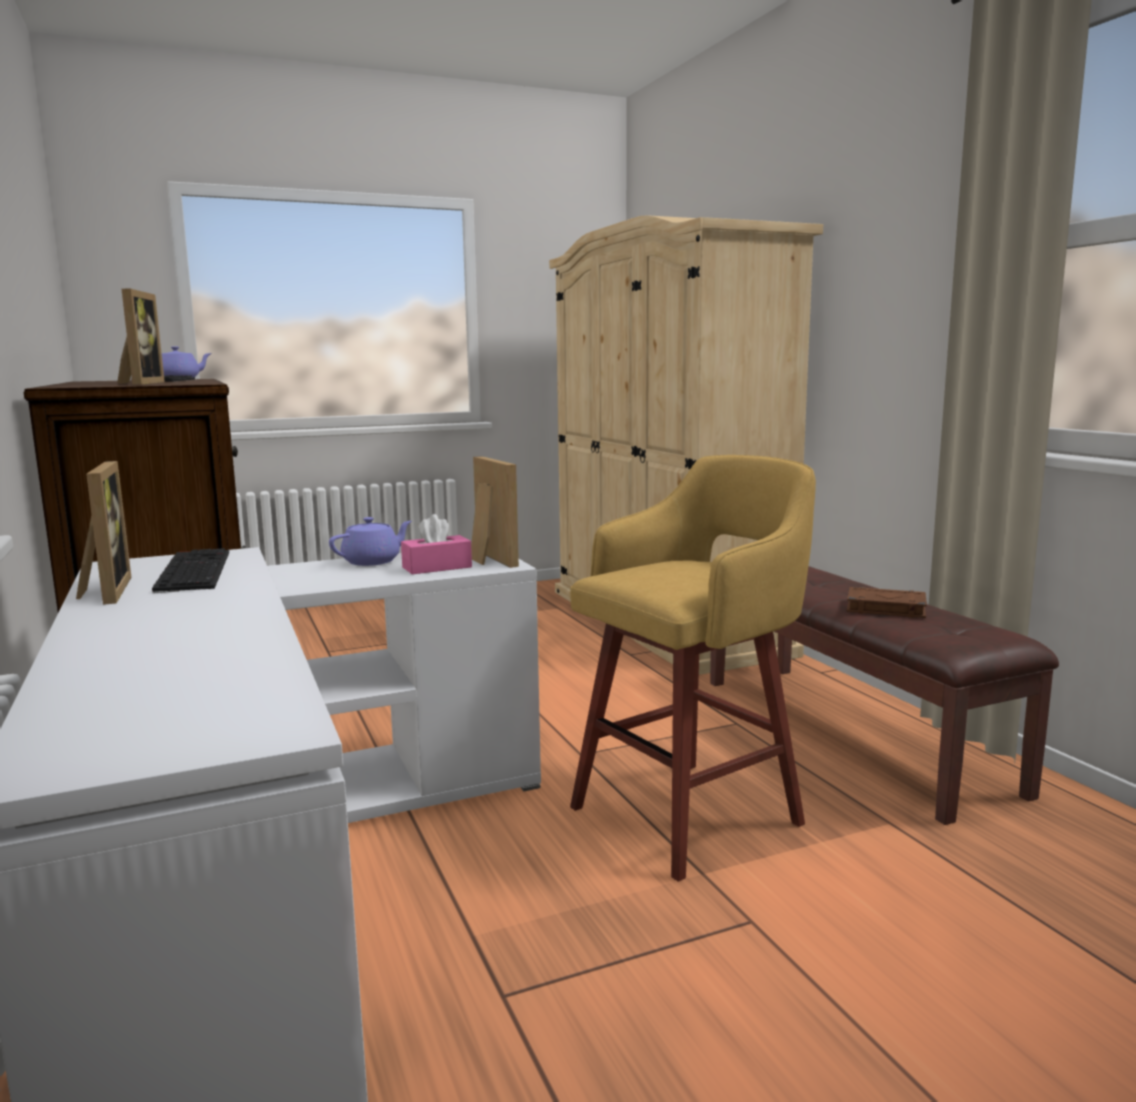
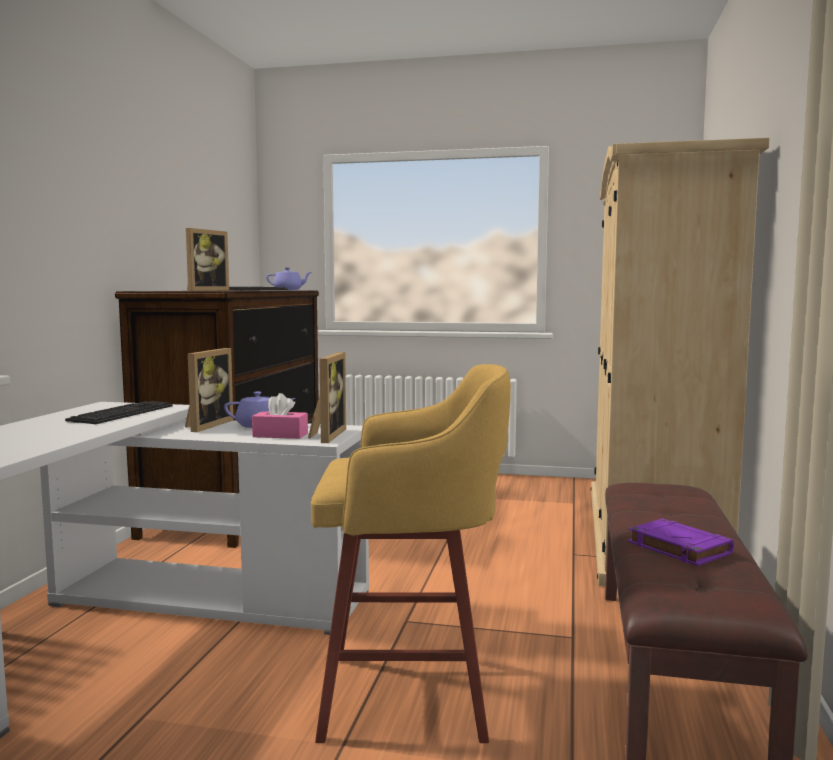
camera: 35 degrees right, 5 degrees down
(103, 591) = (53, 417): picture frame -> picture frame (205, 425)
(884, 608) = (678, 548): brown book -> purple book

